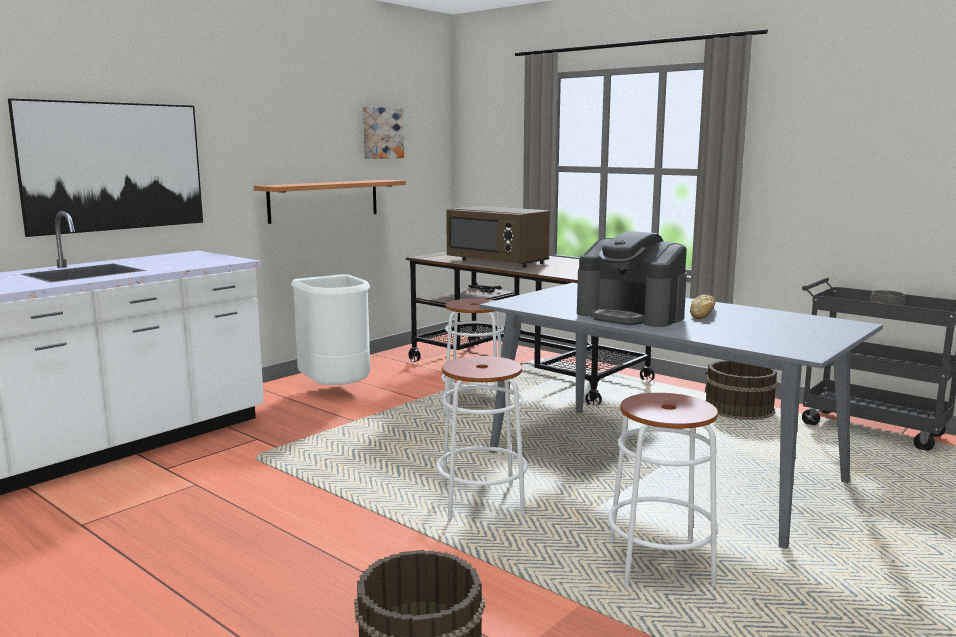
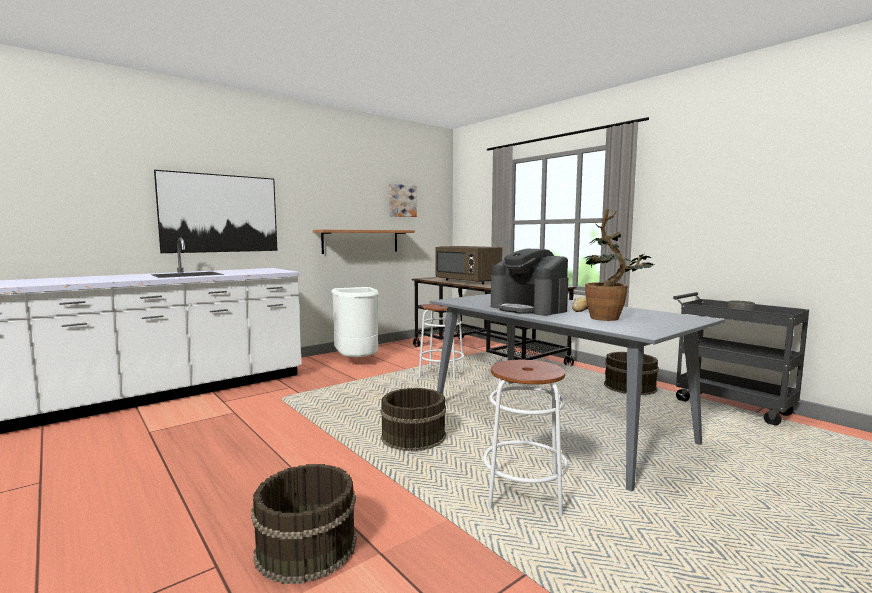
camera: 10 degrees right, 5 degrees down
(481, 501) = (413, 437): white stool -> brown bucket
(748, 328) = (611, 318): none -> potted plant

